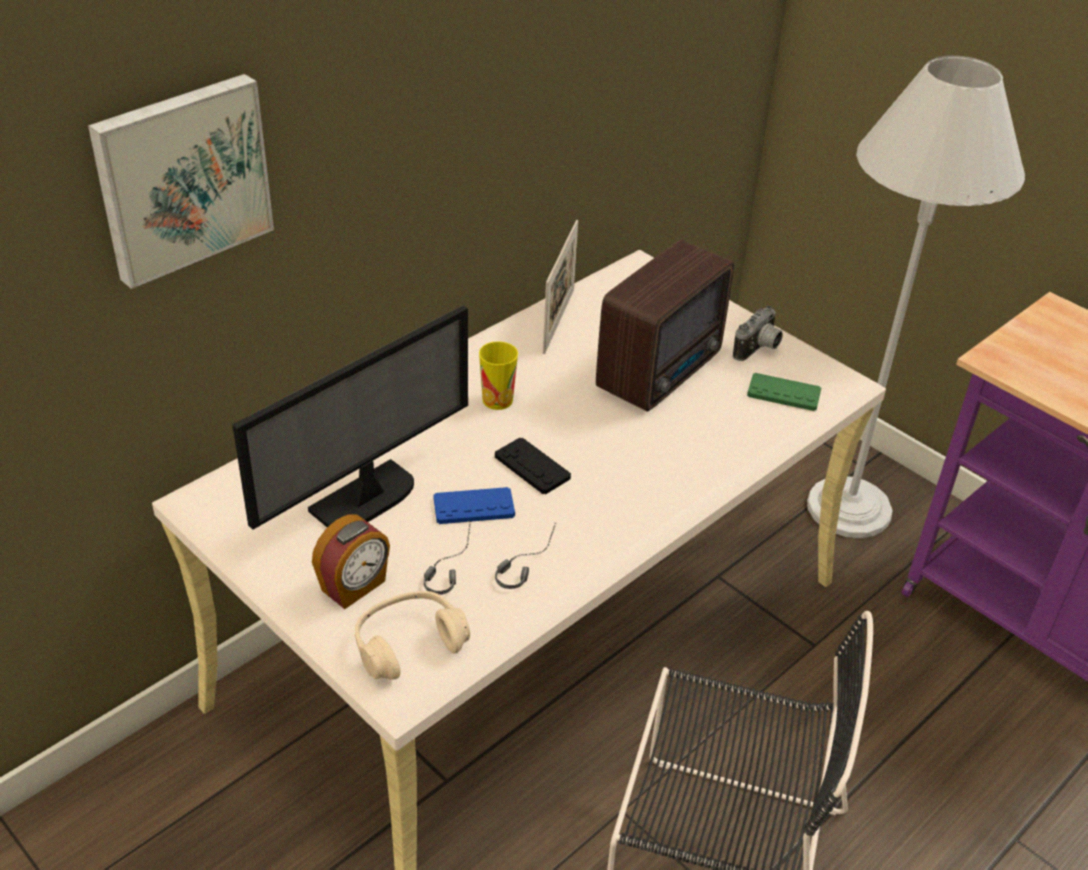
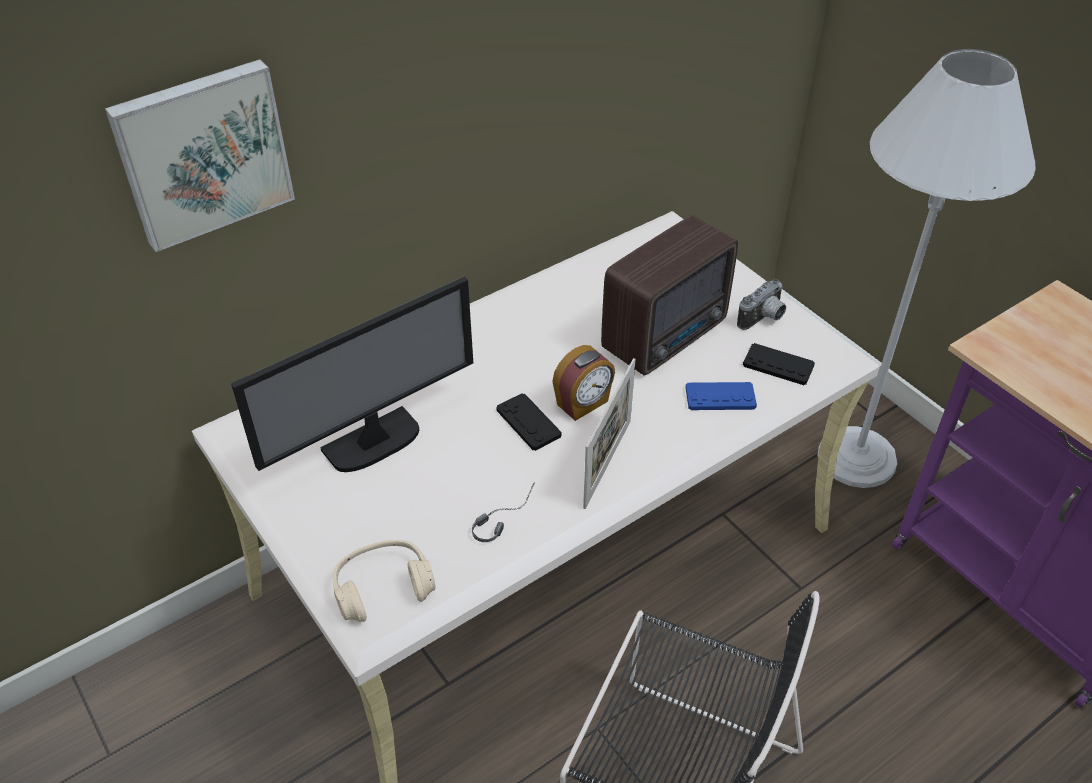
camera: 10 degrees right, 5 degrees up
(354, 587) = (347, 527): alarm clock -> alarm clock (583, 404)
(447, 564) = (432, 512): headphones -> none
(474, 507) = (468, 458): blue game controller -> blue game controller (720, 397)
(497, 400) = (510, 354): cup -> none
(558, 320) = (582, 279): picture frame -> picture frame (607, 463)
(783, 393) = (778, 365): green game controller -> black game controller

